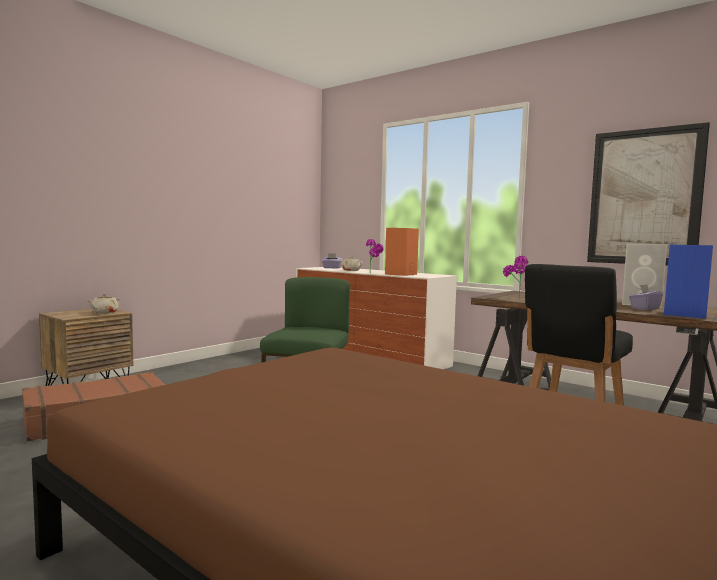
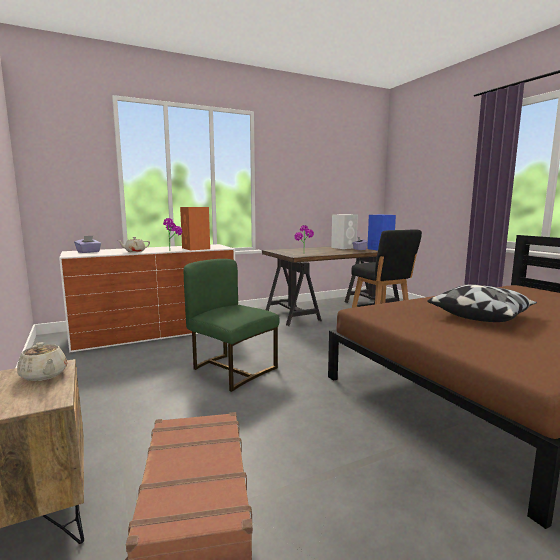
camera: 65 degrees left, 5 degrees up
(364, 394) = (480, 316): none -> pillow
(644, 197) = (320, 186): picture -> none

